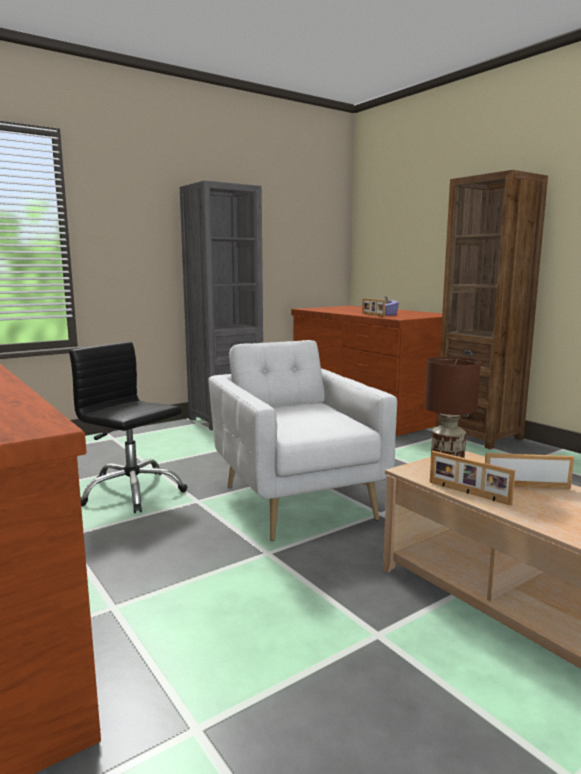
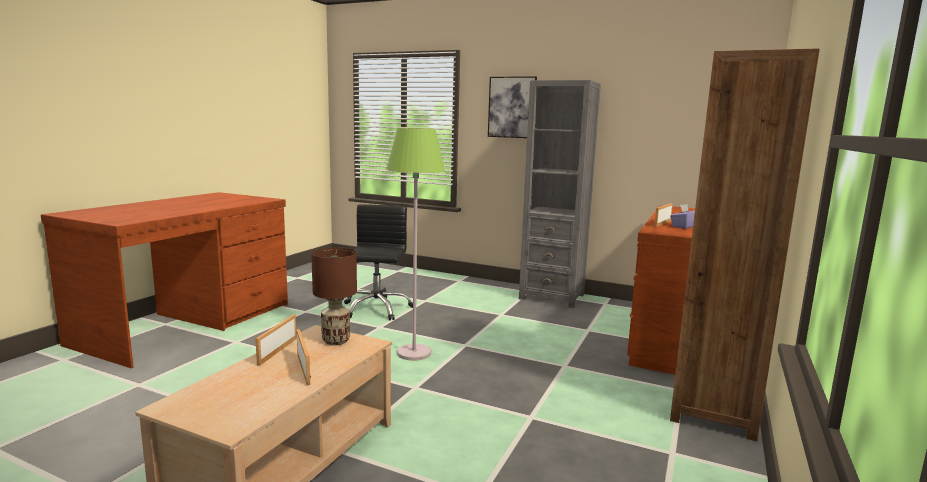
camera: 60 degrees right, 0 degrees up
(141, 212) = (512, 107): none -> picture
(296, 498) = (414, 353): white armchair -> green floor lamp

